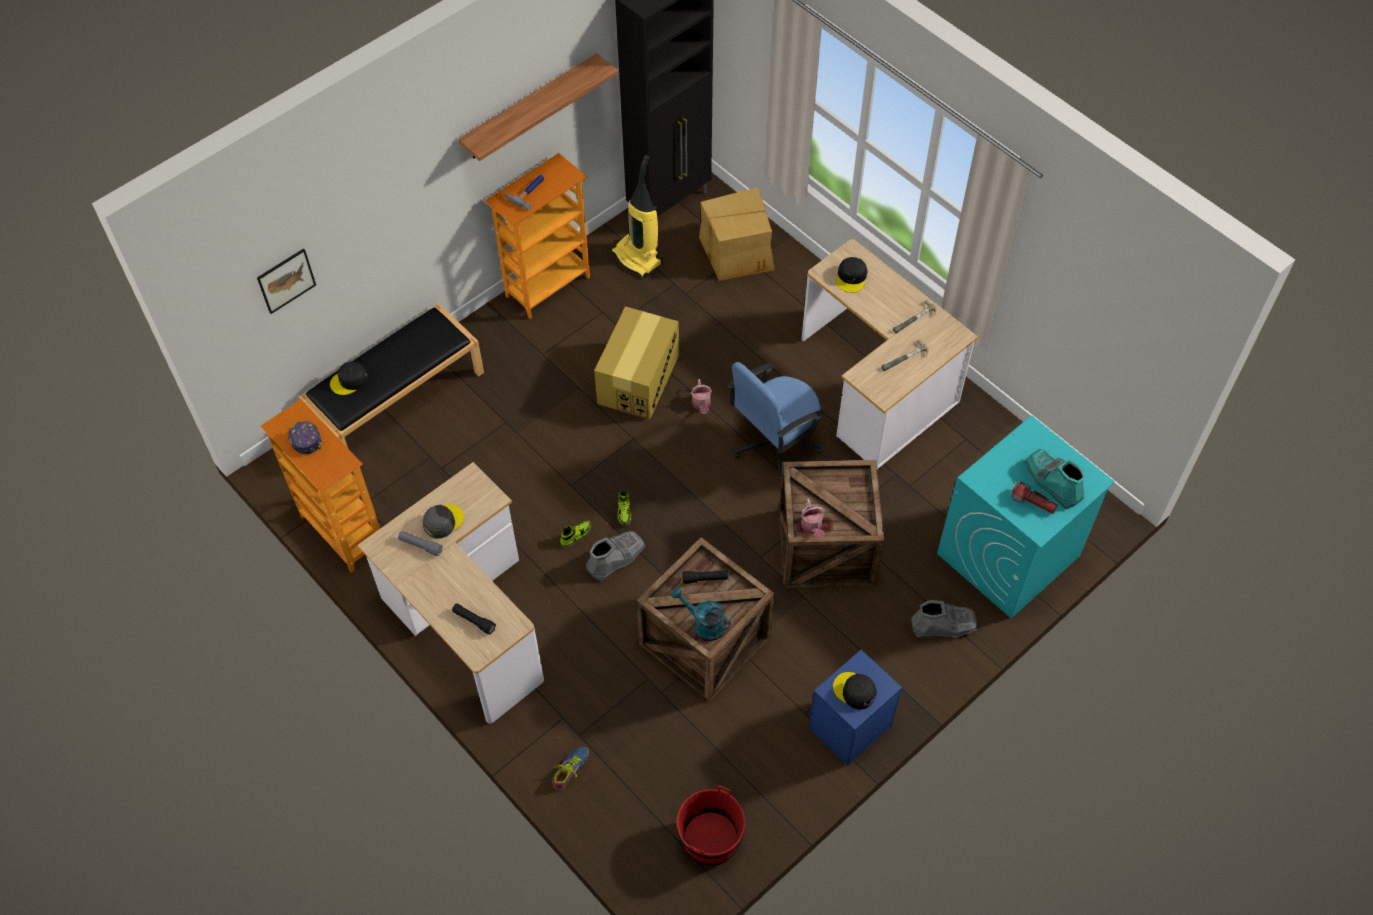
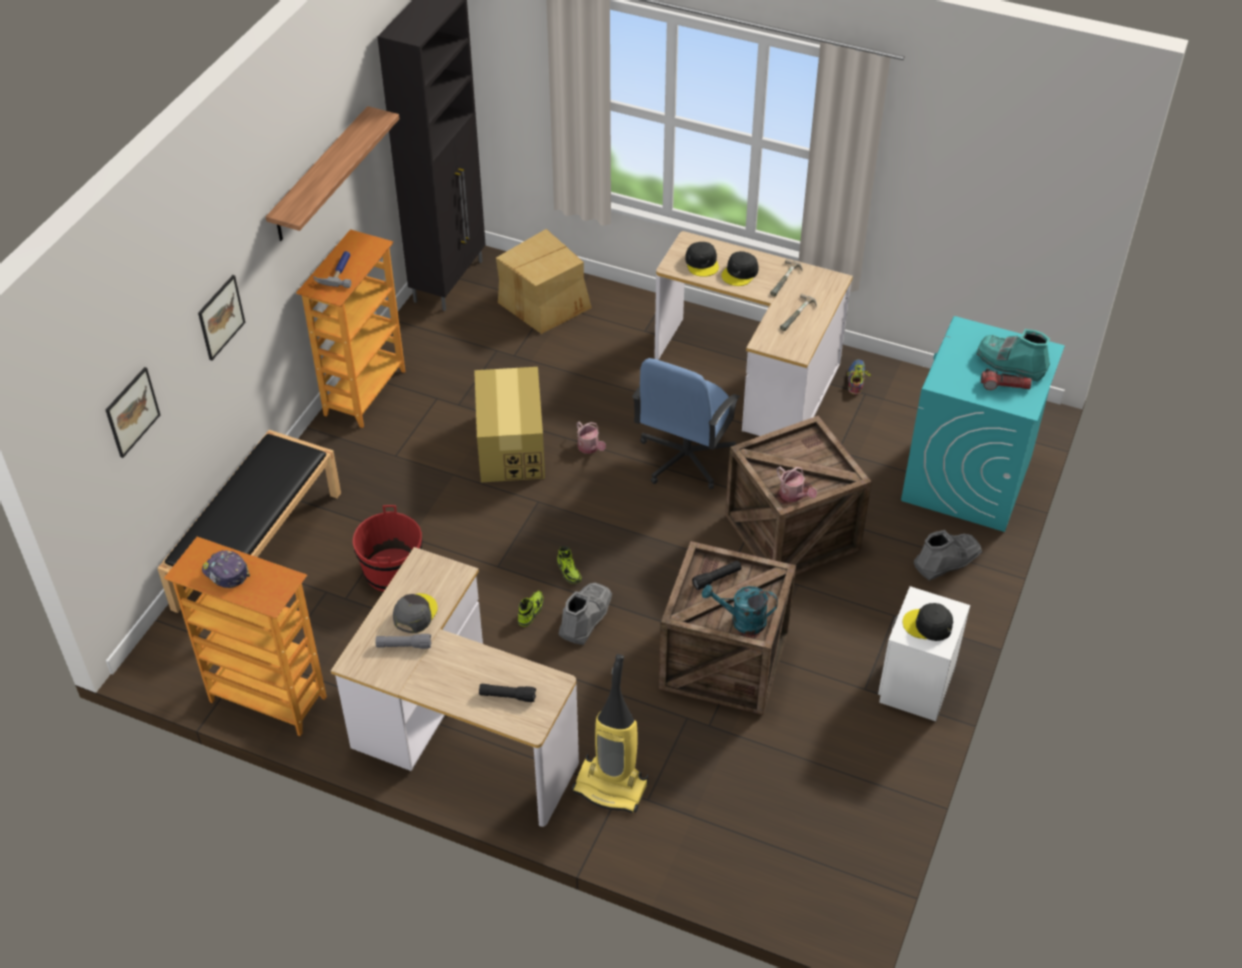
camera: 25 degrees left, 10 degrees down
(349, 381) = (211, 531): black cap -> black cap (740, 273)
(395, 214) = (221, 317): none -> picture
(570, 769) = (658, 837): shoe -> shoe (856, 379)
(638, 258) = (446, 338): vacuum cleaner -> vacuum cleaner (611, 787)
(710, 839) = (844, 844): red bucket -> red bucket (392, 571)
(848, 727) = (914, 685): blue nightstand -> white nightstand

